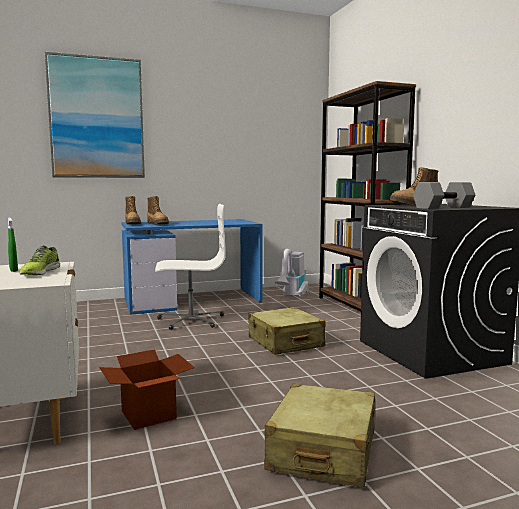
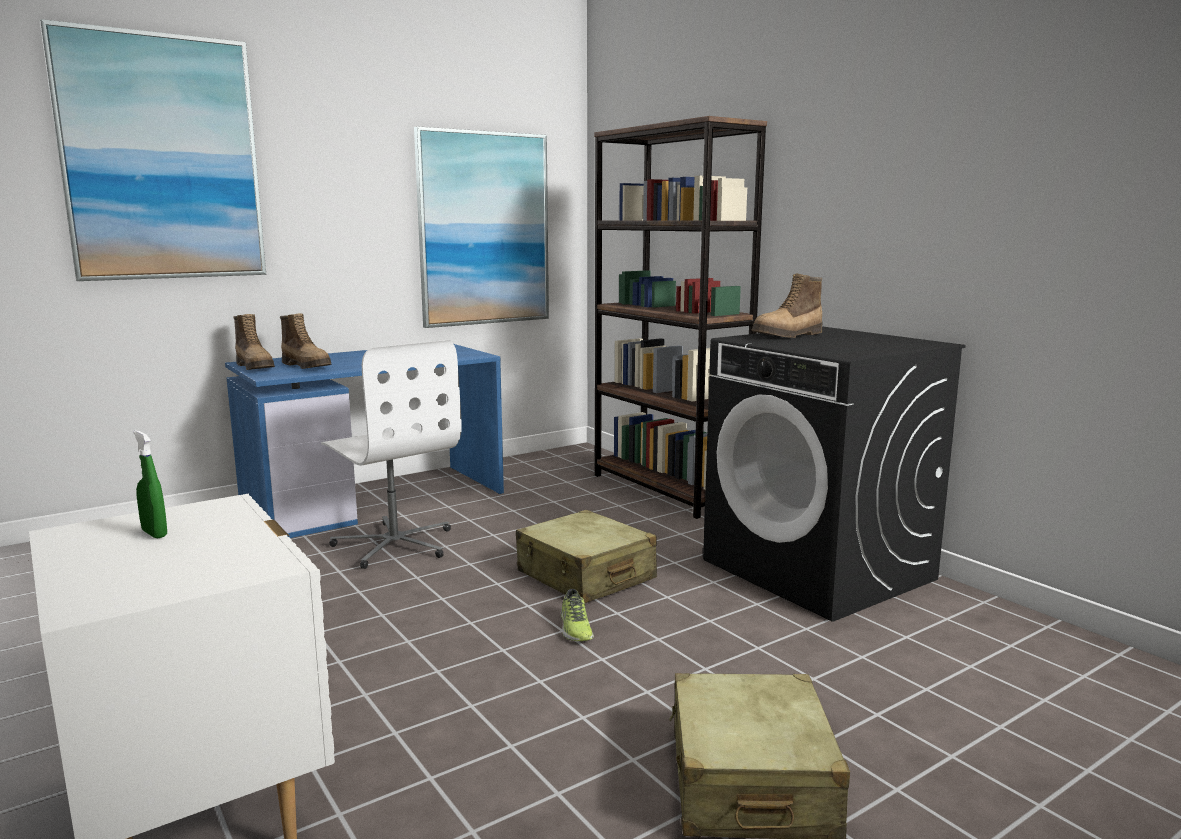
camera: 15 degrees left, 5 degrees up
(40, 272) = (217, 535): shoe -> shoe (575, 628)
(148, 414) = (428, 759): cardboard box -> none
(190, 320) = (395, 544): white office chair -> white office chair turned 75 degrees clockwise
(265, 157) = (484, 229): none -> picture
(292, 296) = (548, 476): vacuum cleaner -> none
(443, 208) = (850, 349): grey dumbbell -> none

